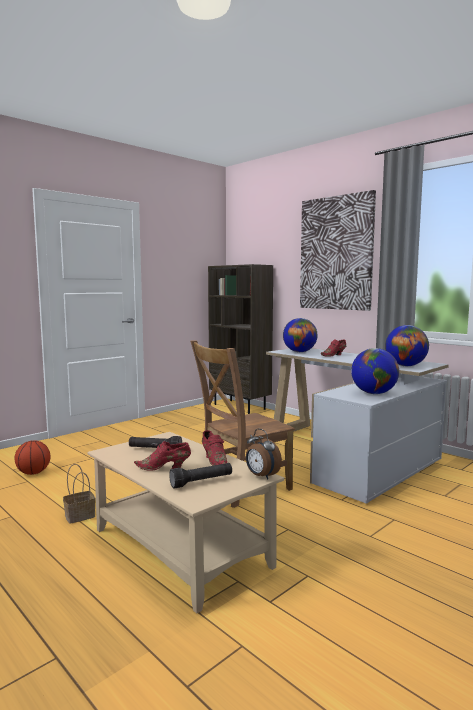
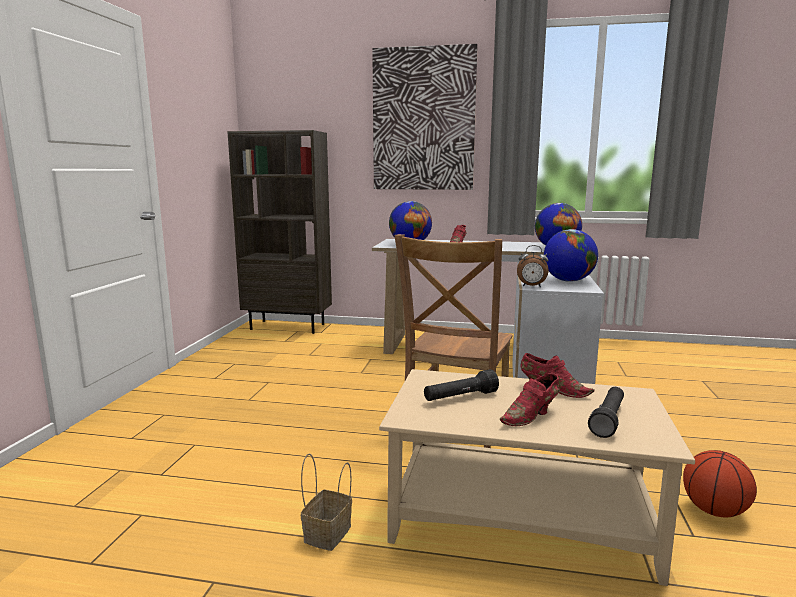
camera: 35 degrees left, 5 degrees up
(33, 473) = (129, 498): basketball -> basketball (714, 511)
(261, 476) = (636, 394): alarm clock -> alarm clock (531, 286)

